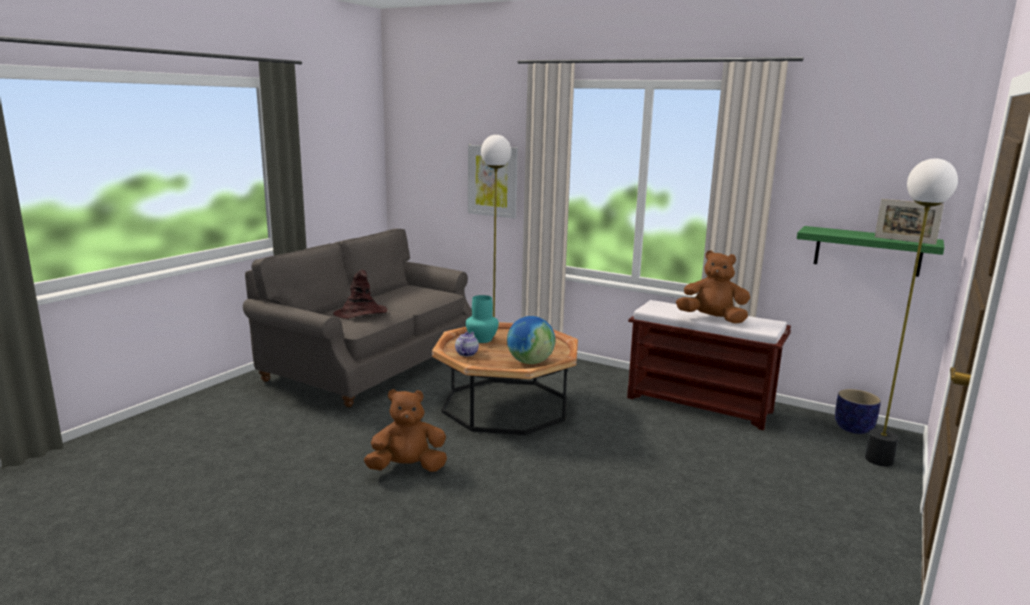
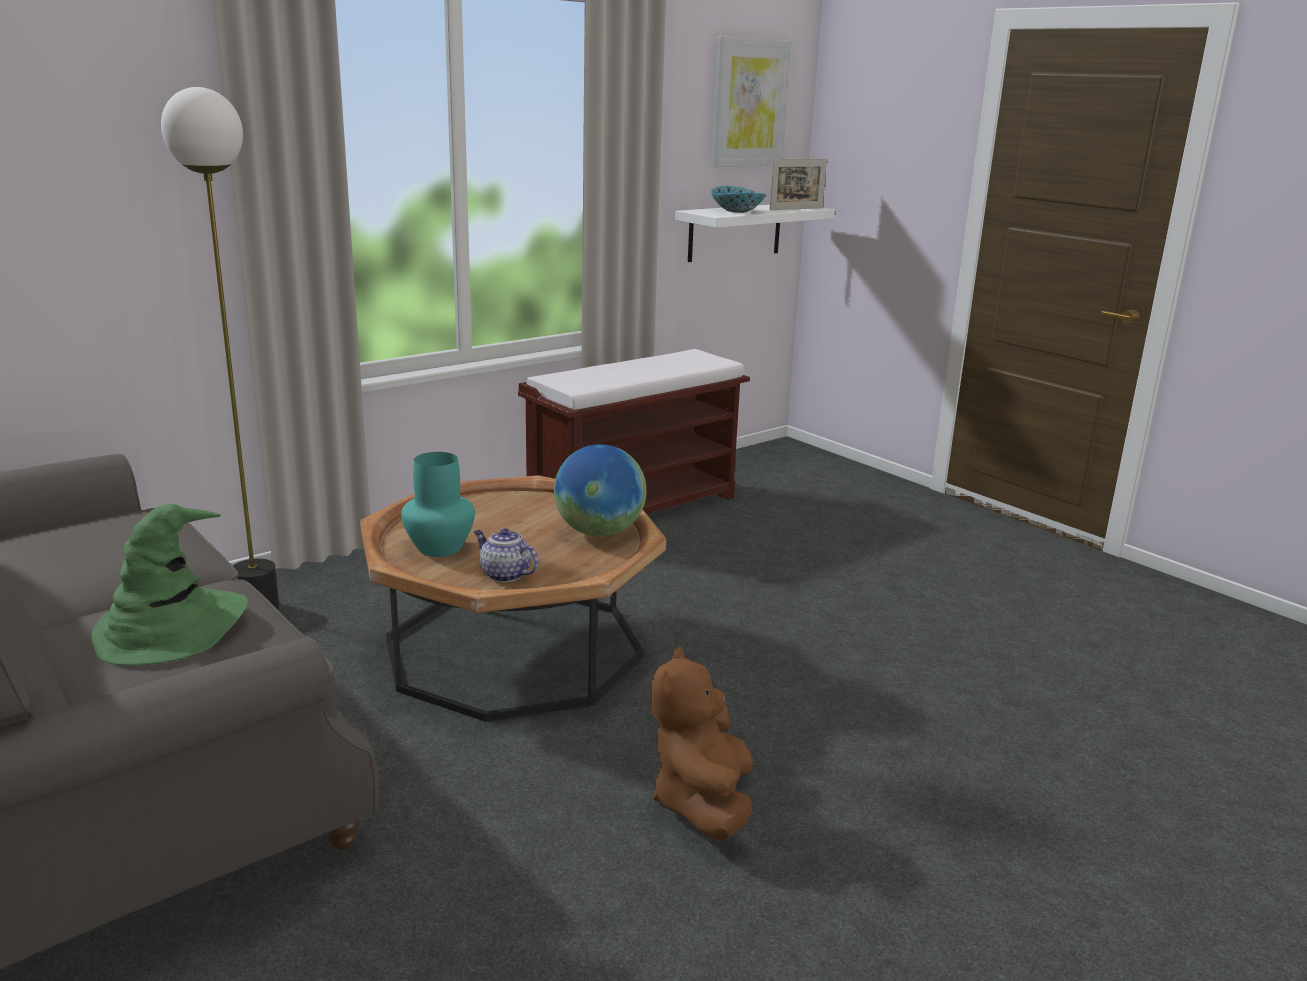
camera: 70 degrees left, 5 degrees up
(361, 313) = (171, 628): brown hat -> green hat
(492, 181) = (110, 211): picture -> picture (749, 103)
(712, 319) = (656, 372): brown plush toy -> none
(843, 233) = (737, 211): none -> bowl
(854, 428) = (757, 457): planter -> none
(867, 251) = (735, 232): green shelf -> white shelf
(879, 460) = (833, 472): floor lamp -> none

